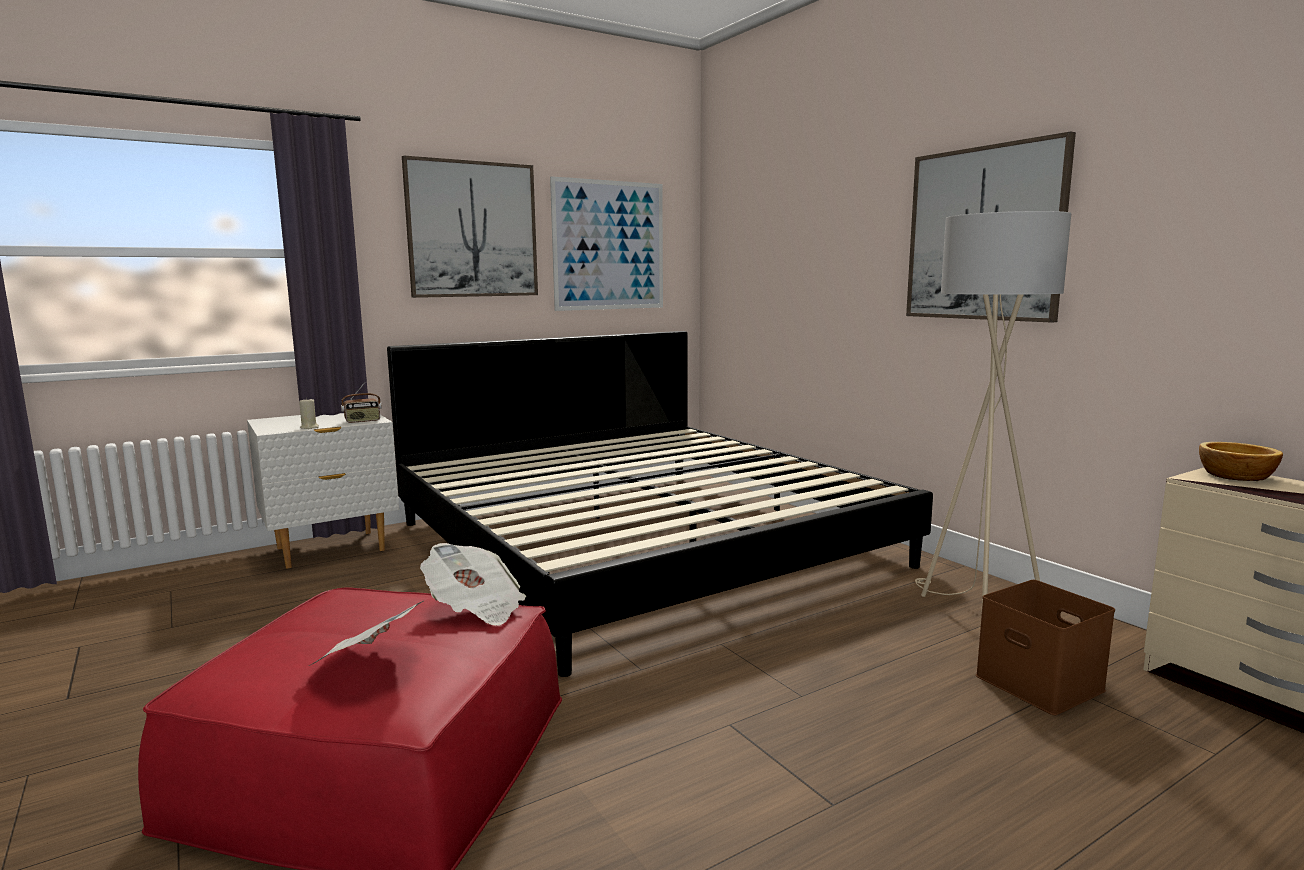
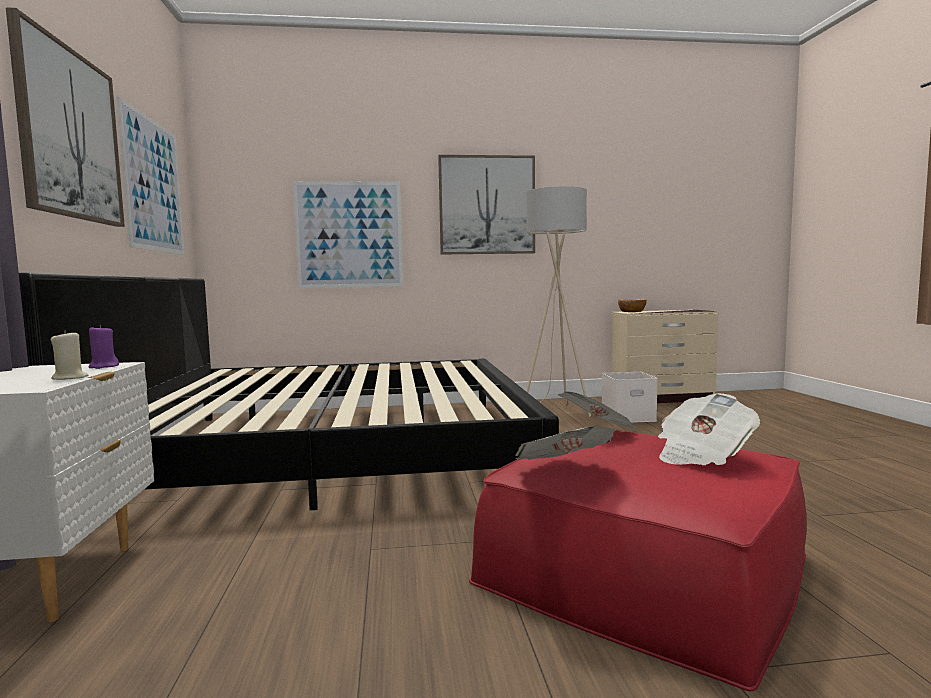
camera: 65 degrees left, 5 degrees down
(314, 607) = (563, 472): none -> newspaper
(362, 421) = (103, 366): radio -> purple candle
(813, 284) = (349, 235): none -> picture
(1036, 682) = (627, 417): brown storage box -> white storage box

